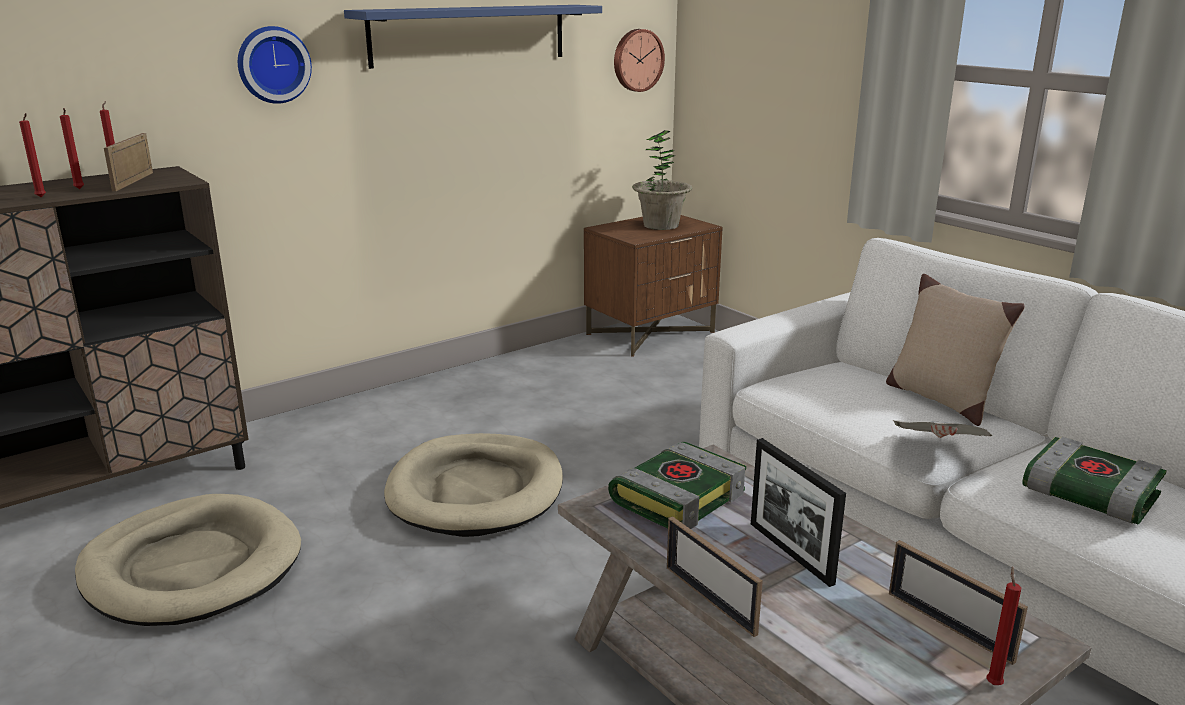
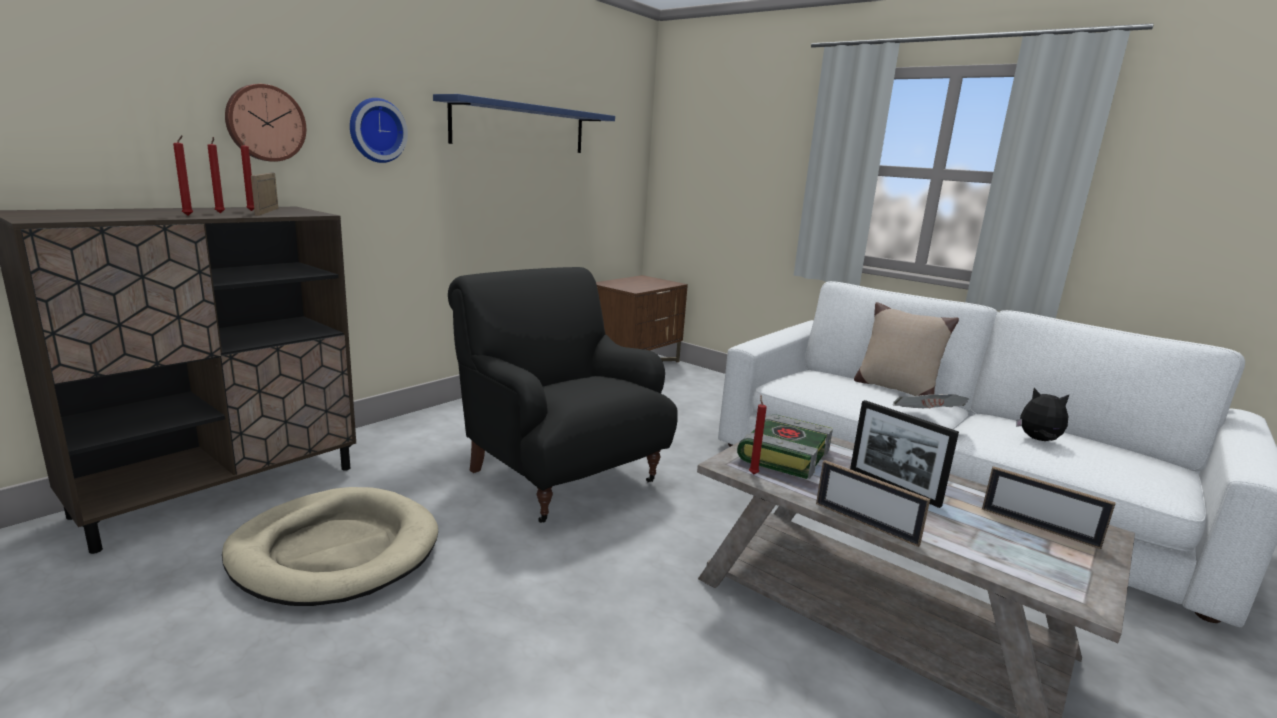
camera: 15 degrees left, 5 degrees down
(476, 490) = (560, 475): beige dog bed -> black armchair
(637, 60) = (627, 162): wall clock -> wall clock (265, 123)
(661, 225) = (644, 282): potted plant -> none
(993, 683) = (1100, 562): red candle -> red candle (753, 473)
(1087, 494) = (1038, 440): book -> plush toy

